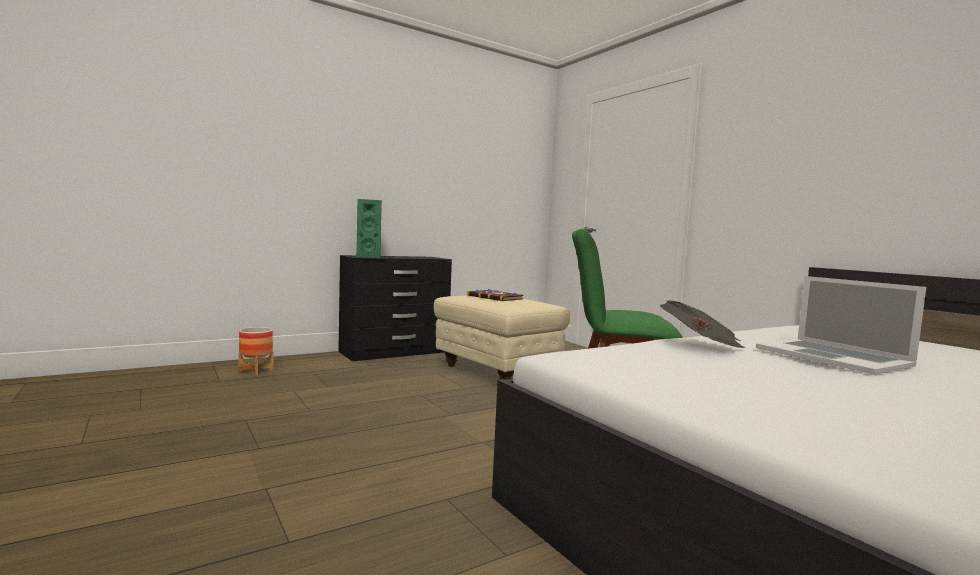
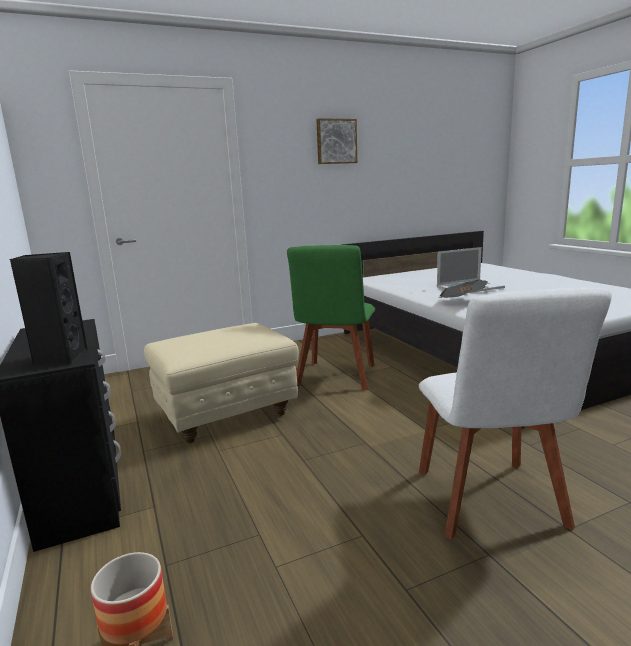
camera: 80 degrees left, 10 degrees up
(328, 458) = (491, 502): none -> white chair
(368, 256) = (60, 357): green speaker -> black speaker
(495, 297) = (211, 339): book -> none
(833, 110) = (336, 141): none -> picture

